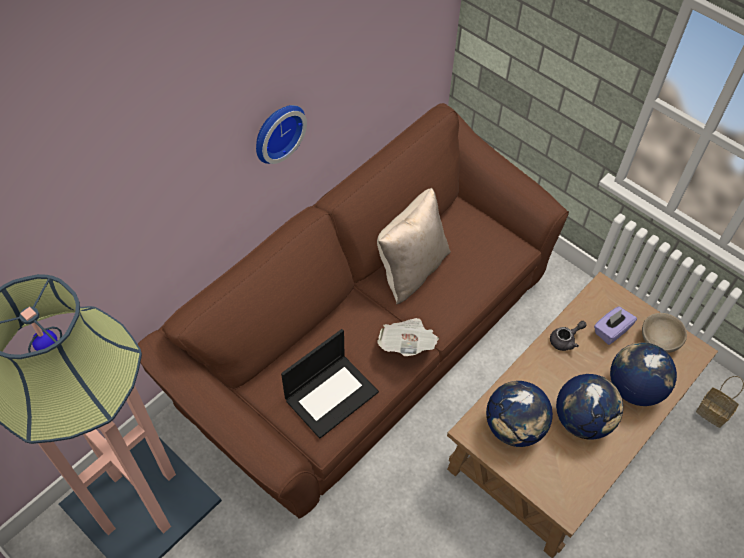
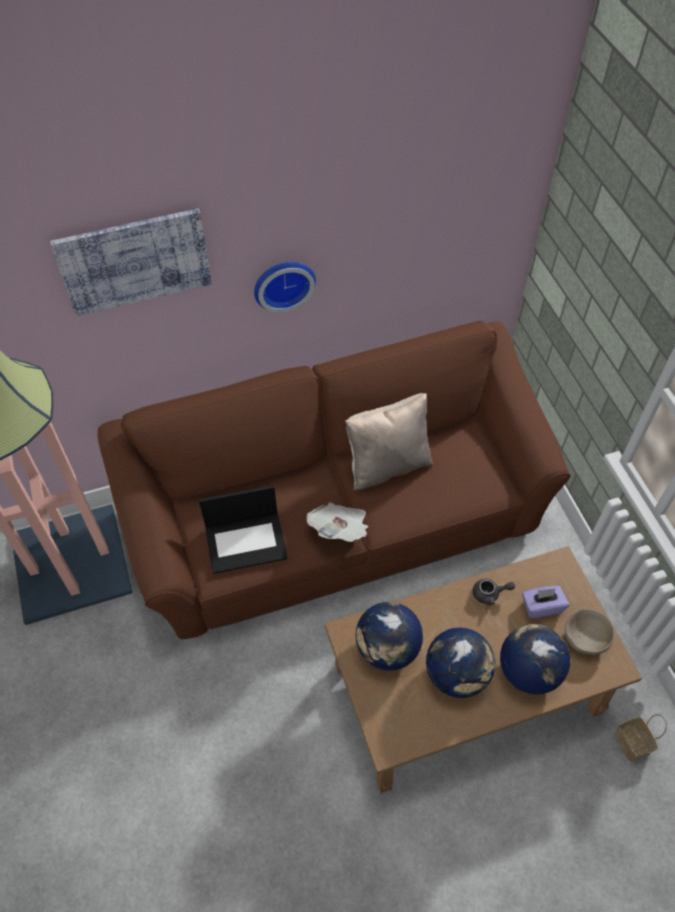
camera: 30 degrees right, 0 degrees up
(151, 158) = (134, 261): none -> picture

